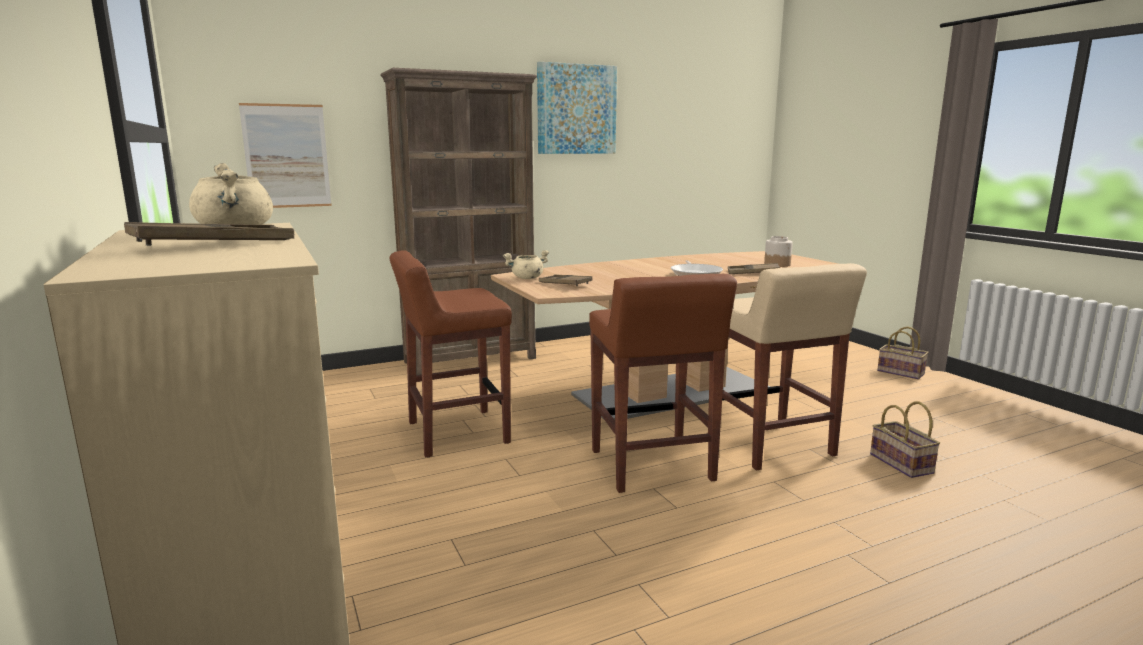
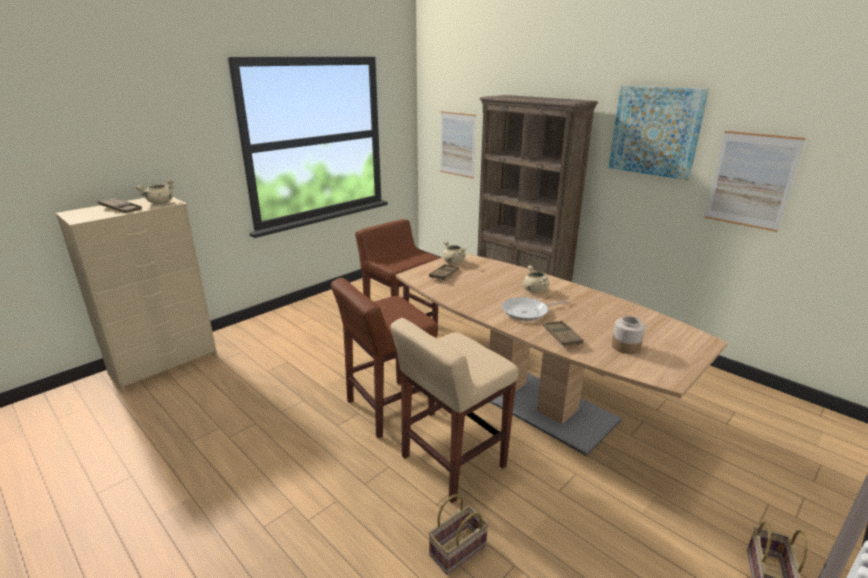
camera: 70 degrees right, 10 degrees up
(644, 267) = (534, 290): none -> beige cooking pot
(657, 146) = (751, 180): none -> picture

